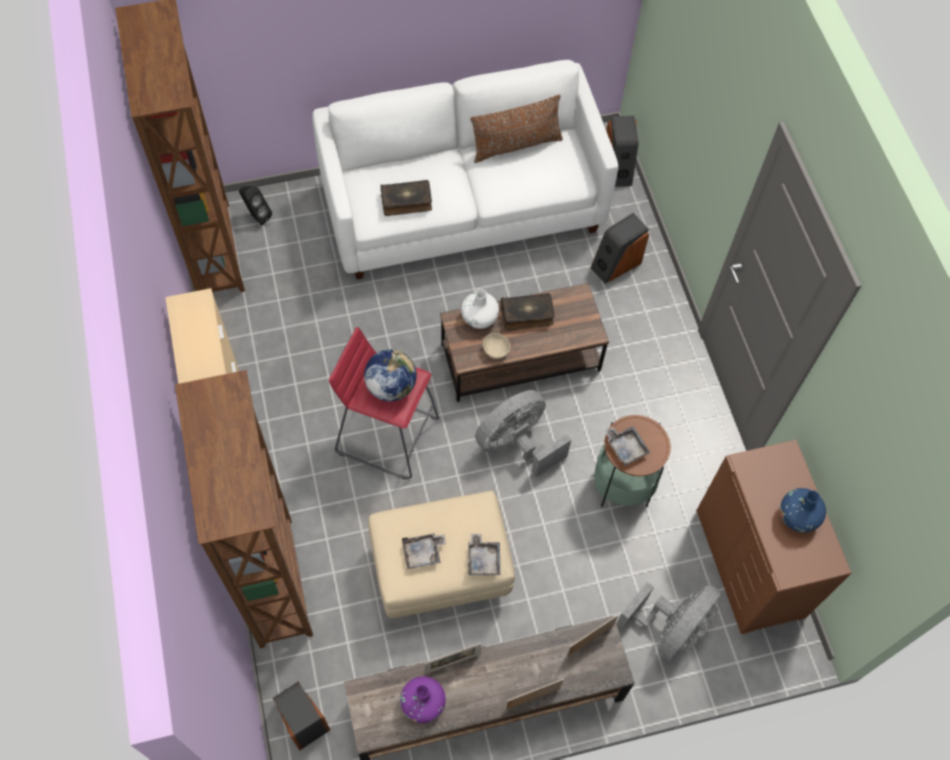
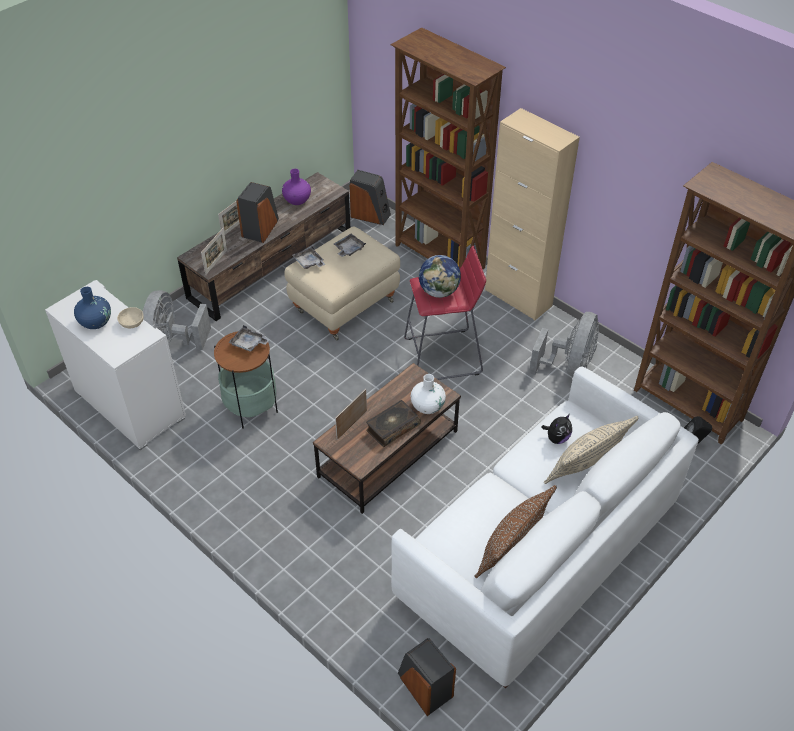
camera: 150 degrees right, 15 degrees down
(403, 170) = (586, 465): none -> beige pillow
(406, 202) = (557, 438): book -> plush toy
(452, 663) = (293, 220): picture frame -> picture frame (352, 425)
(496, 350) = (397, 391): beige bowl -> beige bowl (132, 324)
(517, 444) = (347, 395): grey fan -> grey fan (568, 365)
(615, 264) = (361, 576): speaker -> speaker (261, 228)
(751, 563) = (129, 405): brown dresser -> white dresser

